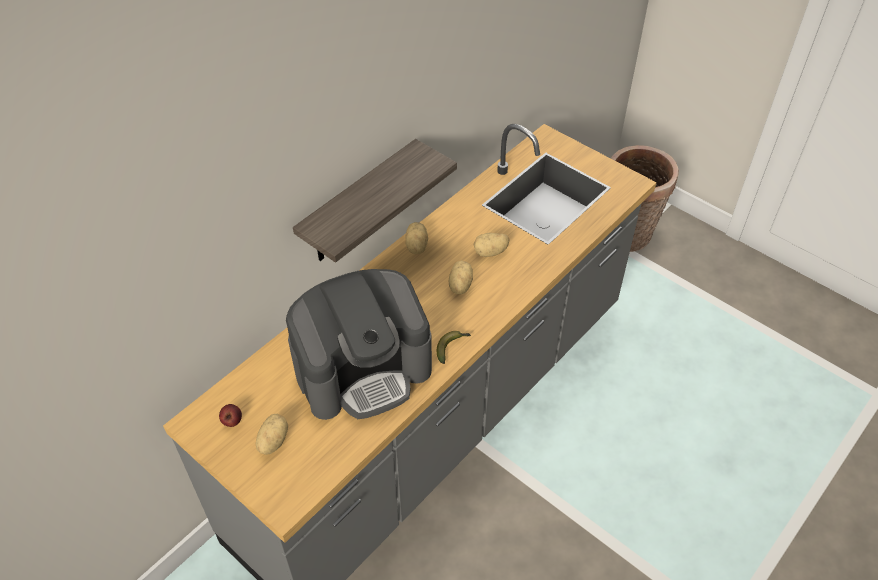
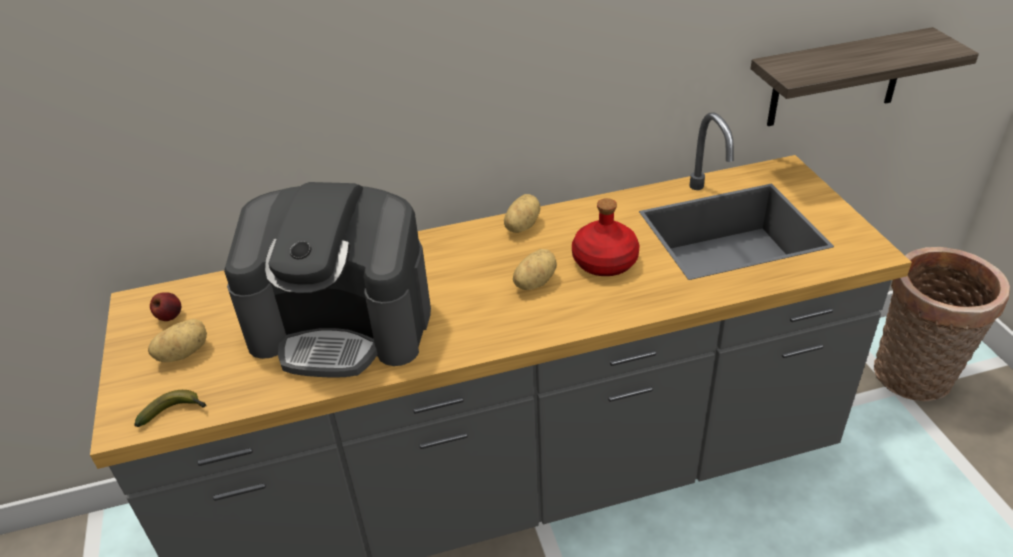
camera: 35 degrees right, 10 degrees down
(359, 204) = (446, 134): shelf -> shelf (836, 78)
(452, 347) = (462, 343): banana -> banana (175, 412)
(490, 252) = (605, 262): potato -> red bottle

